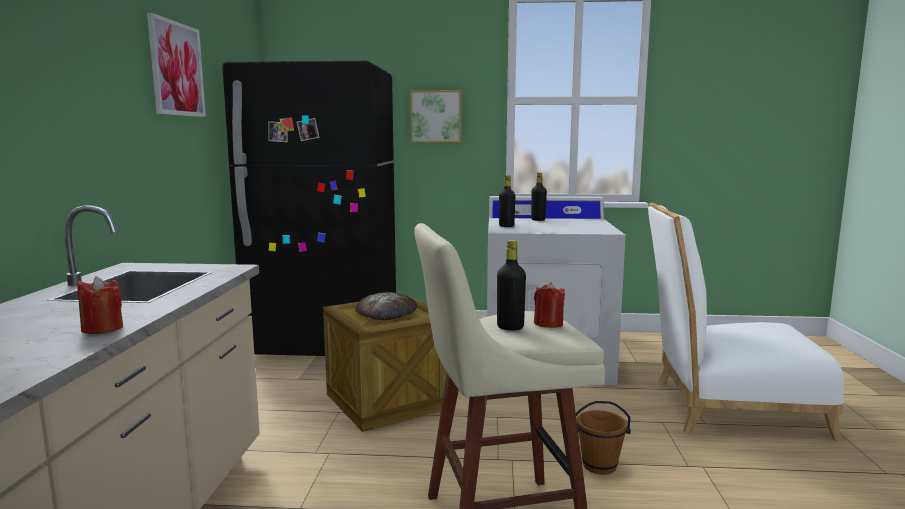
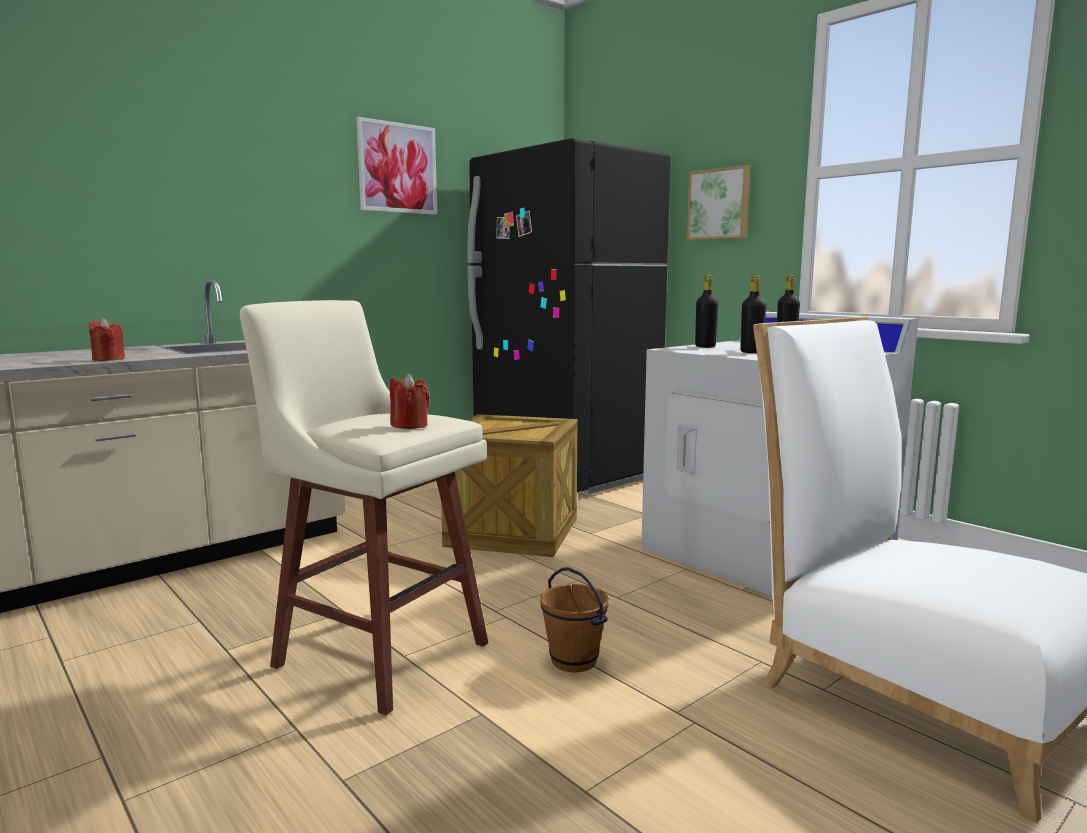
camera: 45 degrees right, 0 degrees up
(387, 311) = (514, 427): bread -> none
(510, 327) = (371, 421): black bottle -> black bottle (751, 352)

